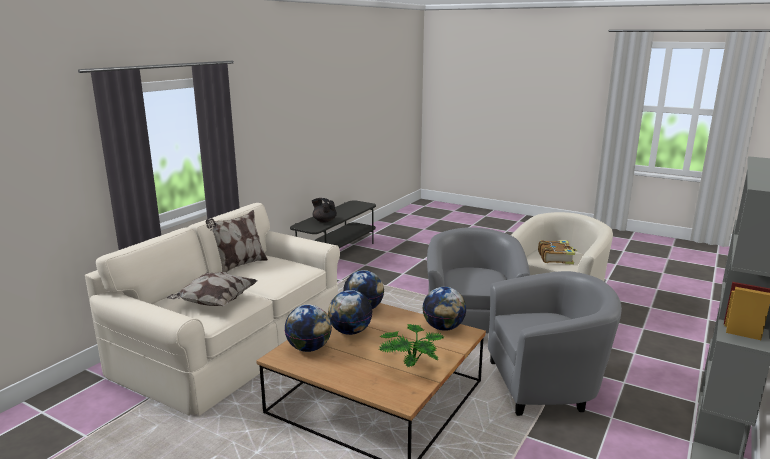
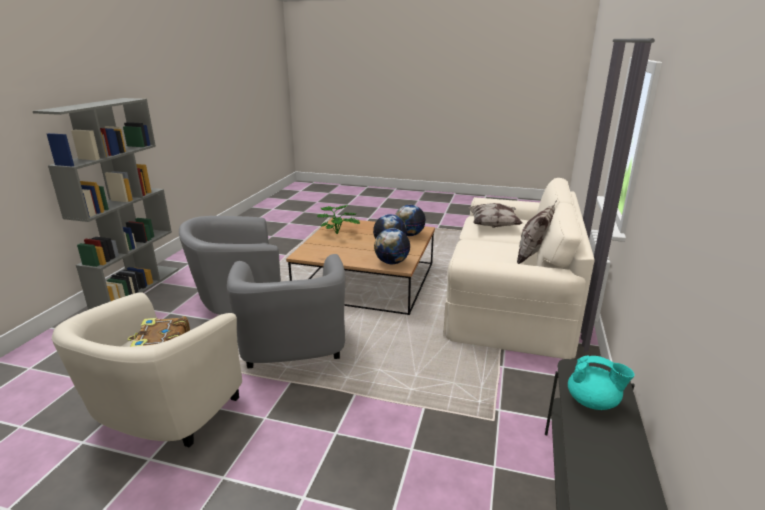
camera: 165 degrees right, 5 degrees up
(324, 221) = (593, 402): black teapot -> turquoise teapot
(443, 328) = (320, 256): globe -> none

